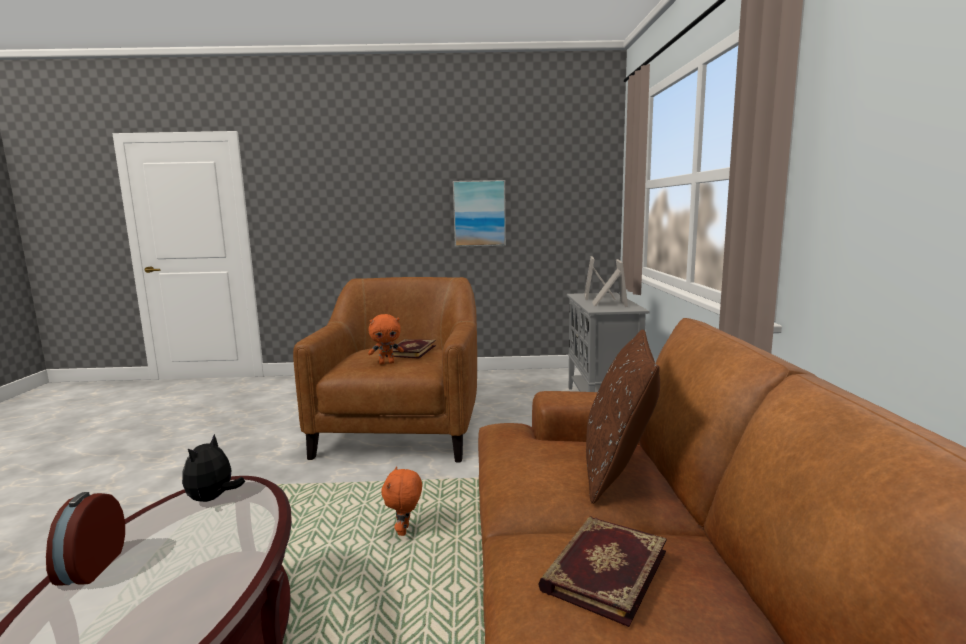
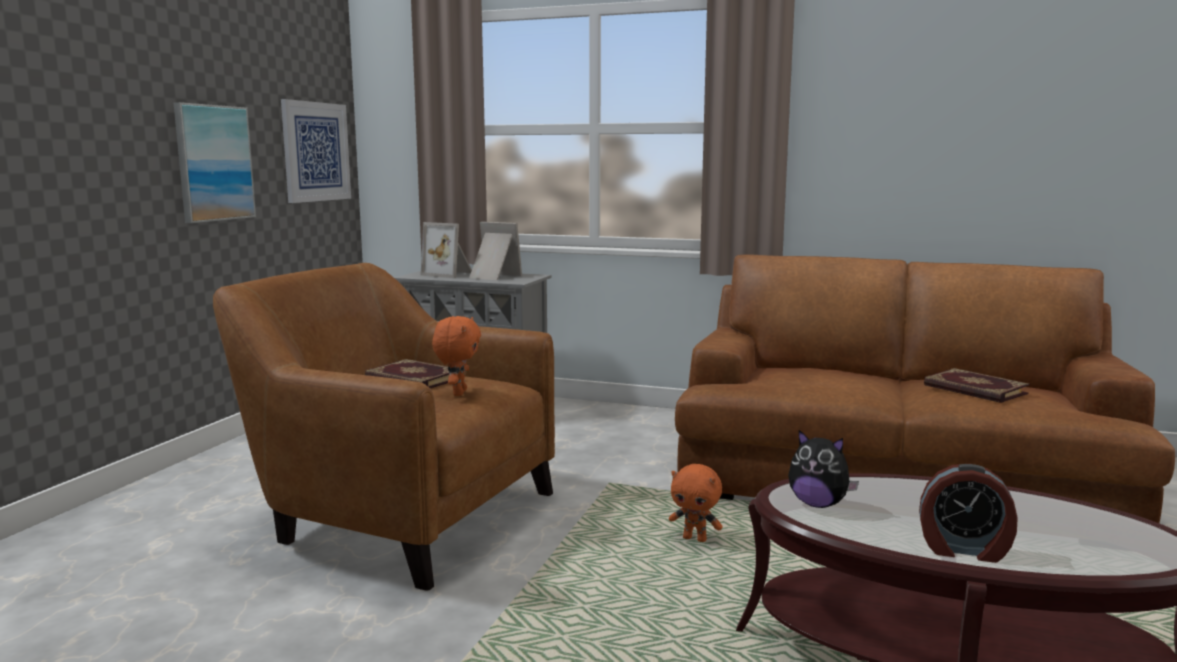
camera: 70 degrees left, 0 degrees up
(573, 204) = (316, 152): none -> picture
(618, 469) = (830, 370): brown pillow -> none

